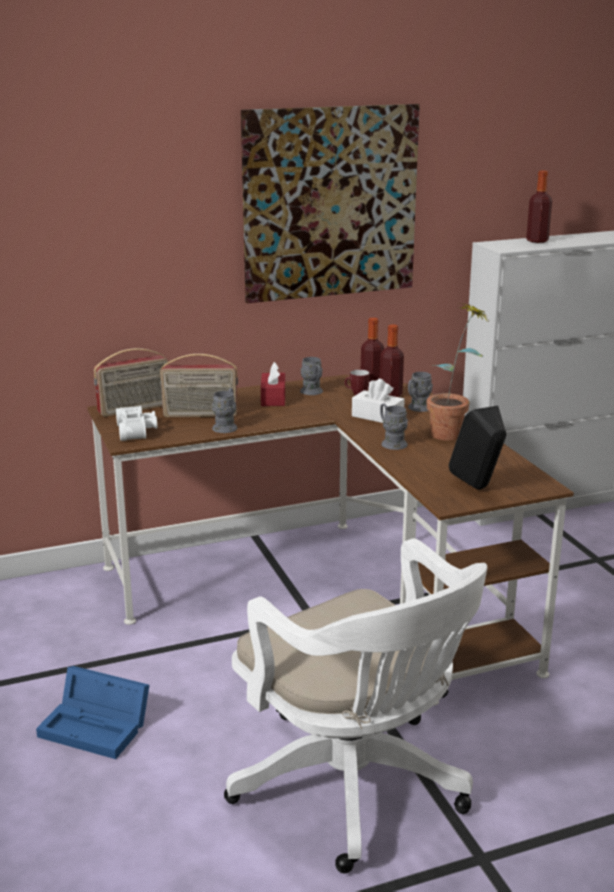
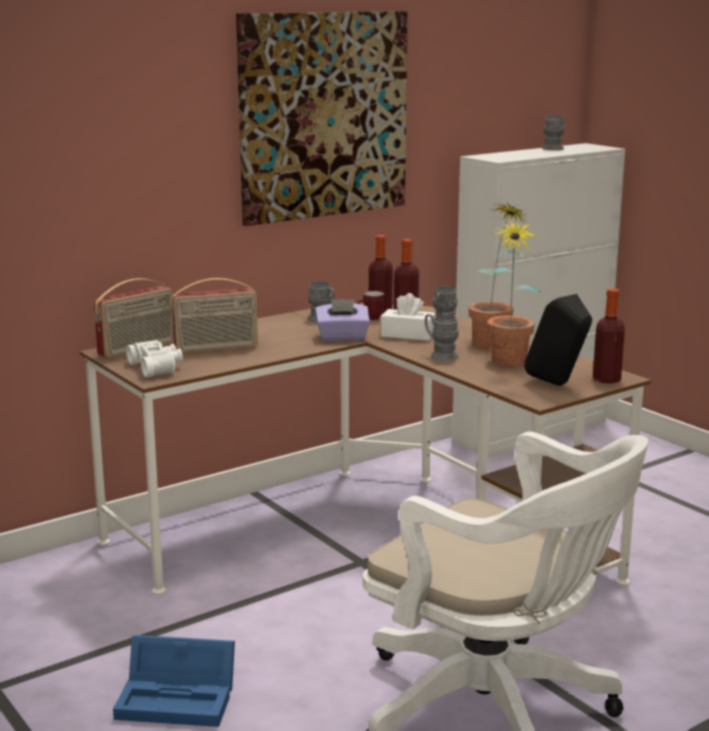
camera: 15 degrees left, 5 degrees down
(226, 426) = (254, 355): grey mug -> grey mug (552, 148)
(273, 398) = (284, 328): red tissue box -> none
(317, 414) = (342, 337): none -> purple tissue box
(448, 459) = (508, 364): none -> potted plant
(537, 241) = (522, 152): bottle -> bottle (606, 379)

